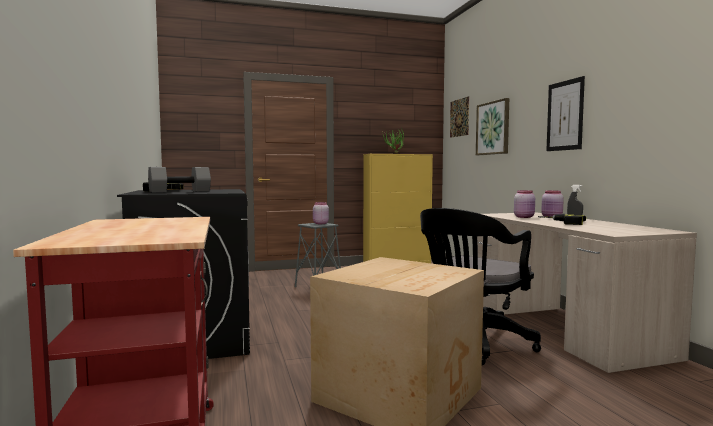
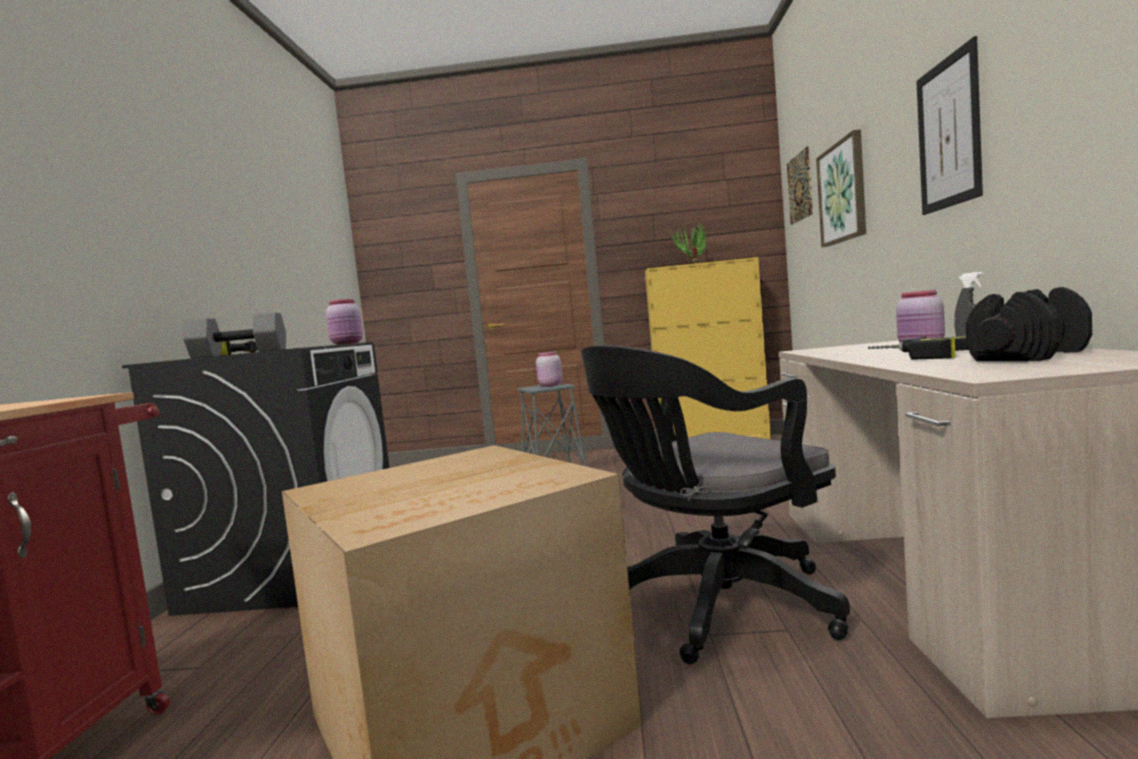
camera: 20 degrees right, 0 degrees up
(524, 217) = (860, 350): pink jar -> pink jar (348, 343)
(612, 226) = (1028, 355): none -> black dumbbell

